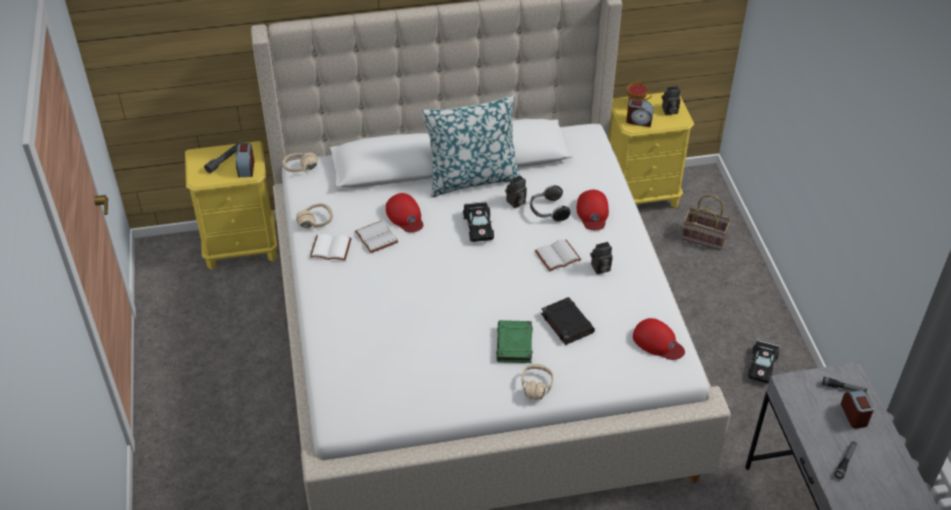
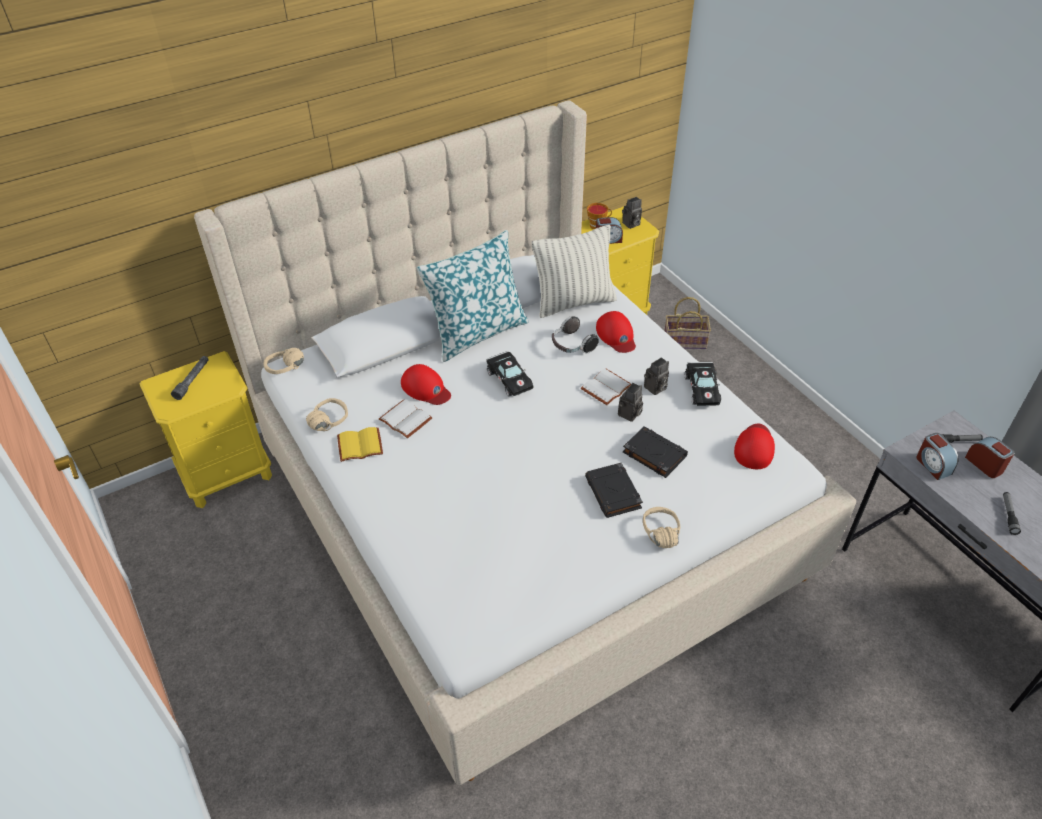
camera: 20 degrees left, 0 degrees up
(246, 168) = (220, 384): alarm clock -> alarm clock (932, 465)
(331, 248) = (360, 444): white book -> yellow book
(514, 345) = (613, 493): green book -> black book
(516, 203) = (534, 345): camera -> camera (629, 415)
(571, 173) = (574, 302): none -> pillow
(658, 342) = (754, 447): red cap -> red cap turned 90 degrees counterclockwise
(762, 365) = (801, 445): black toy car -> black toy car (702, 388)

